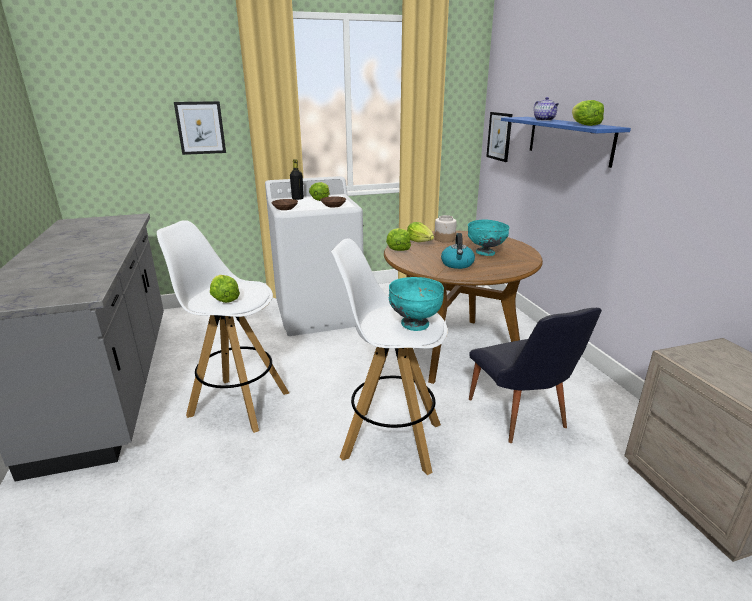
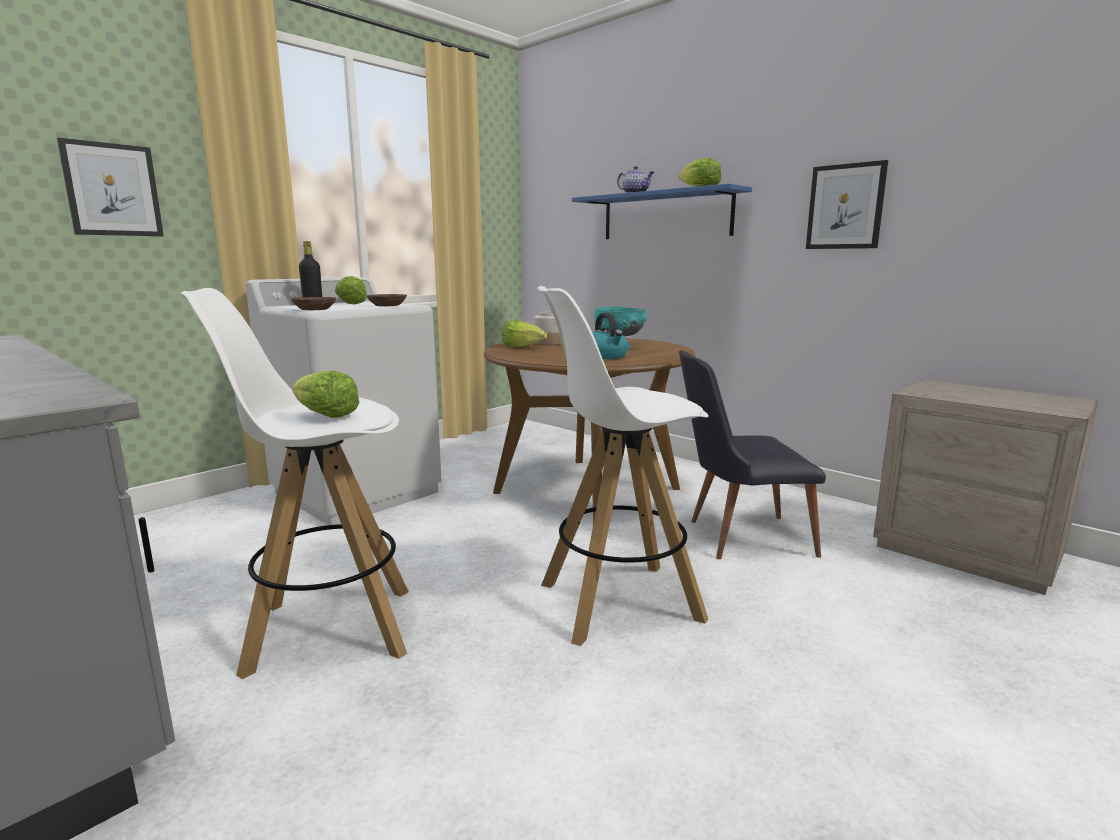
camera: 30 degrees left, 10 degrees down
(398, 248) = (505, 353): lettuce -> none
(414, 325) = (660, 399): turquoise bowl -> none
(499, 136) = (552, 231): picture -> picture (845, 207)
(521, 418) = (737, 537): black chair -> black chair turned 135 degrees clockwise

